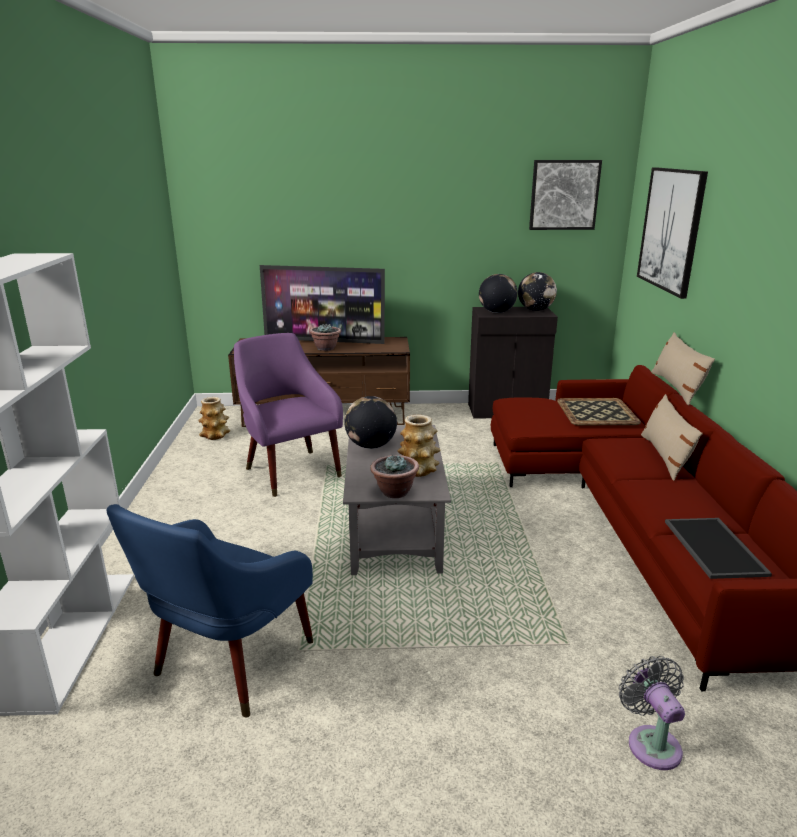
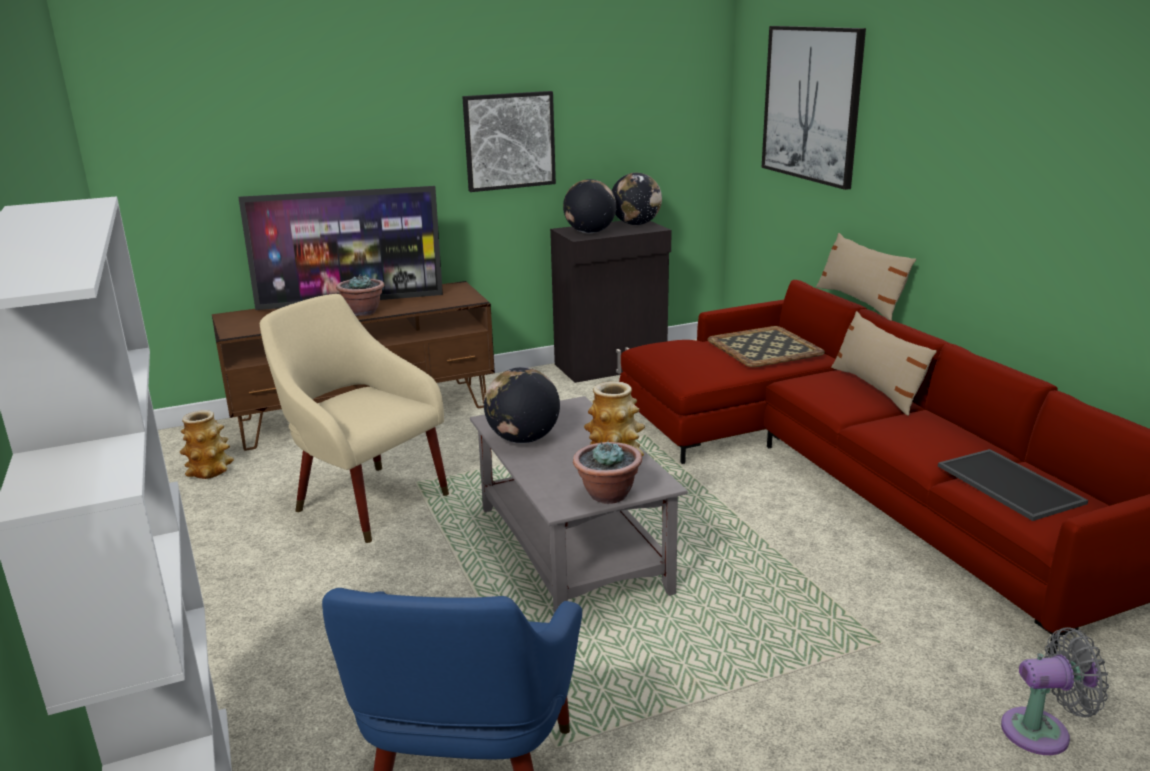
camera: 20 degrees left, 0 degrees up
(290, 469) = (366, 499): purple armchair -> beige armchair
(564, 195) = (654, 67): picture -> picture (509, 141)
(651, 742) = (1042, 731): grey fan -> grey fan turned 120 degrees clockwise

